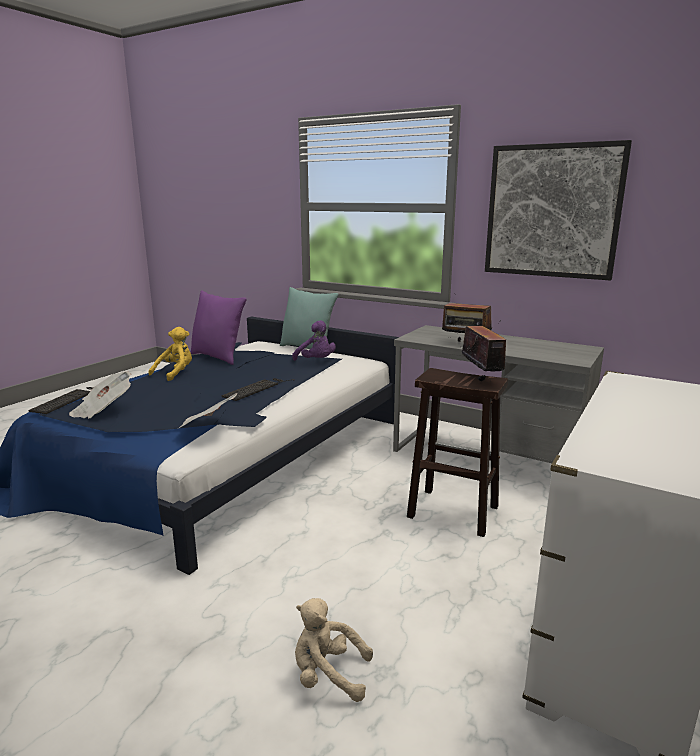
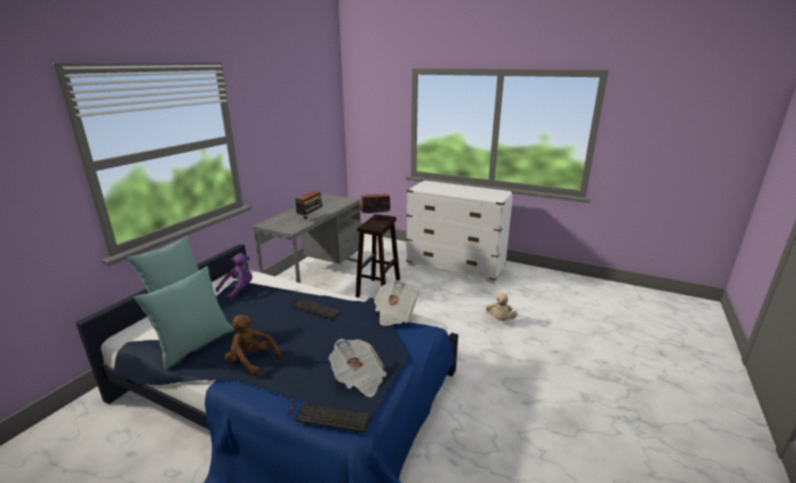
camera: 95 degrees left, 5 degrees up
(175, 373) = (251, 361): yellow plush toy -> brown plush toy
(218, 357) = (194, 345): purple pillow -> turquoise pillow
(552, 211) = (280, 130): picture -> none

